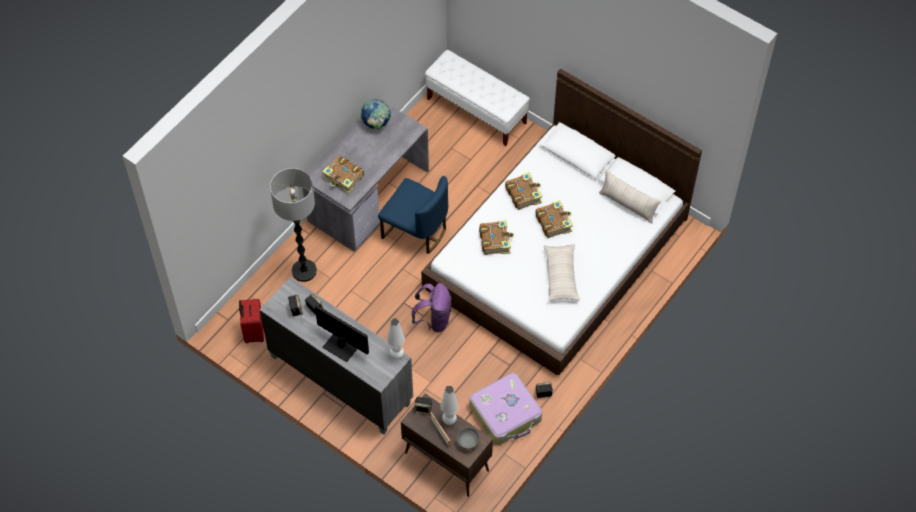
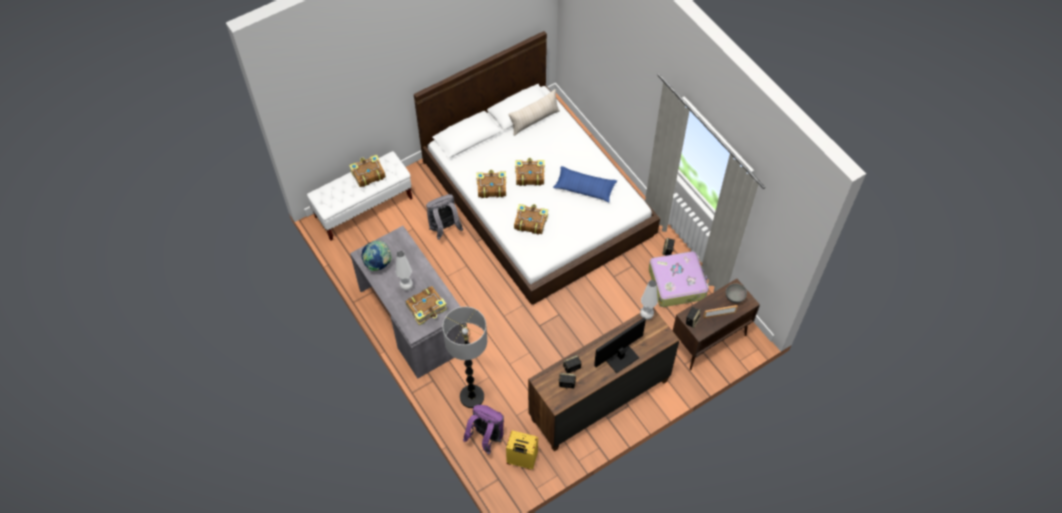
camera: 70 degrees left, 0 degrees up
(253, 332) = (521, 460): red suitcase -> yellow suitcase
(340, 379) = (599, 400): grey dresser -> brown dresser
(415, 231) = (469, 293): blue chair -> none
(434, 319) = (566, 307): purple backpack -> purple backpack (486, 437)
(449, 421) = (709, 304): white table lamp -> white table lamp (406, 287)
(482, 185) = (444, 228): none -> grey backpack
(490, 87) = (368, 174): none -> book
(561, 276) = (584, 188): beige pillow -> blue pillow

